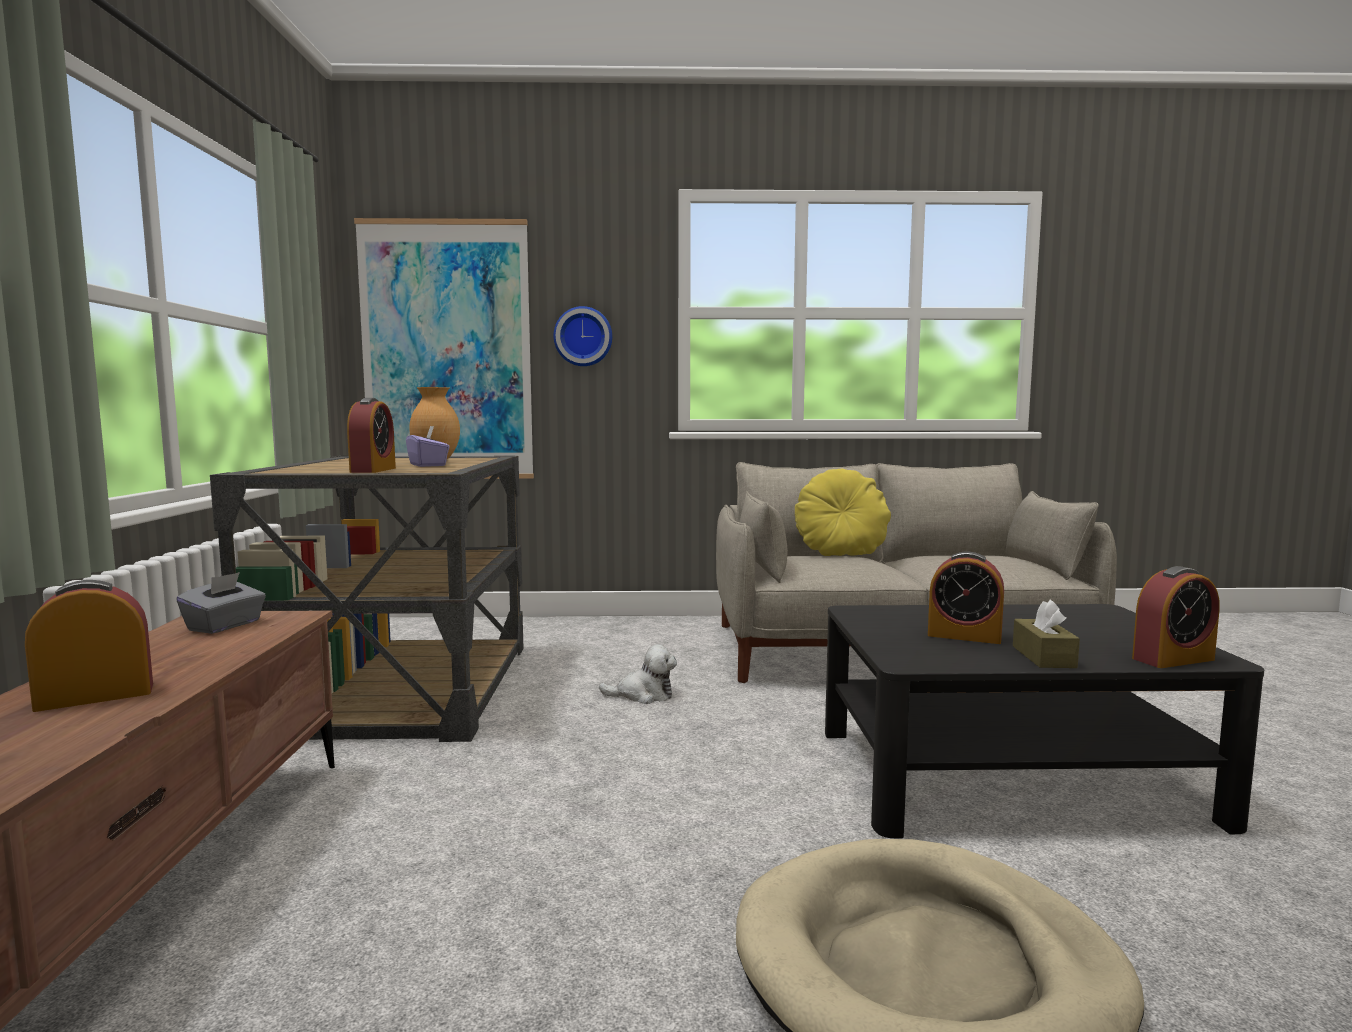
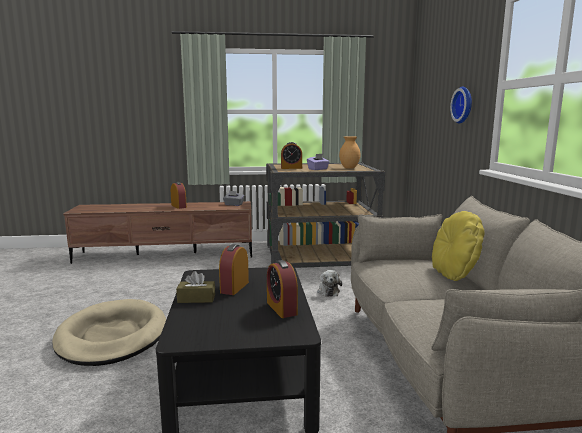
camera: 85 degrees right, 5 degrees up
(447, 351) = (429, 114): picture -> none
(1173, 659) = (183, 329): alarm clock -> alarm clock (281, 308)

